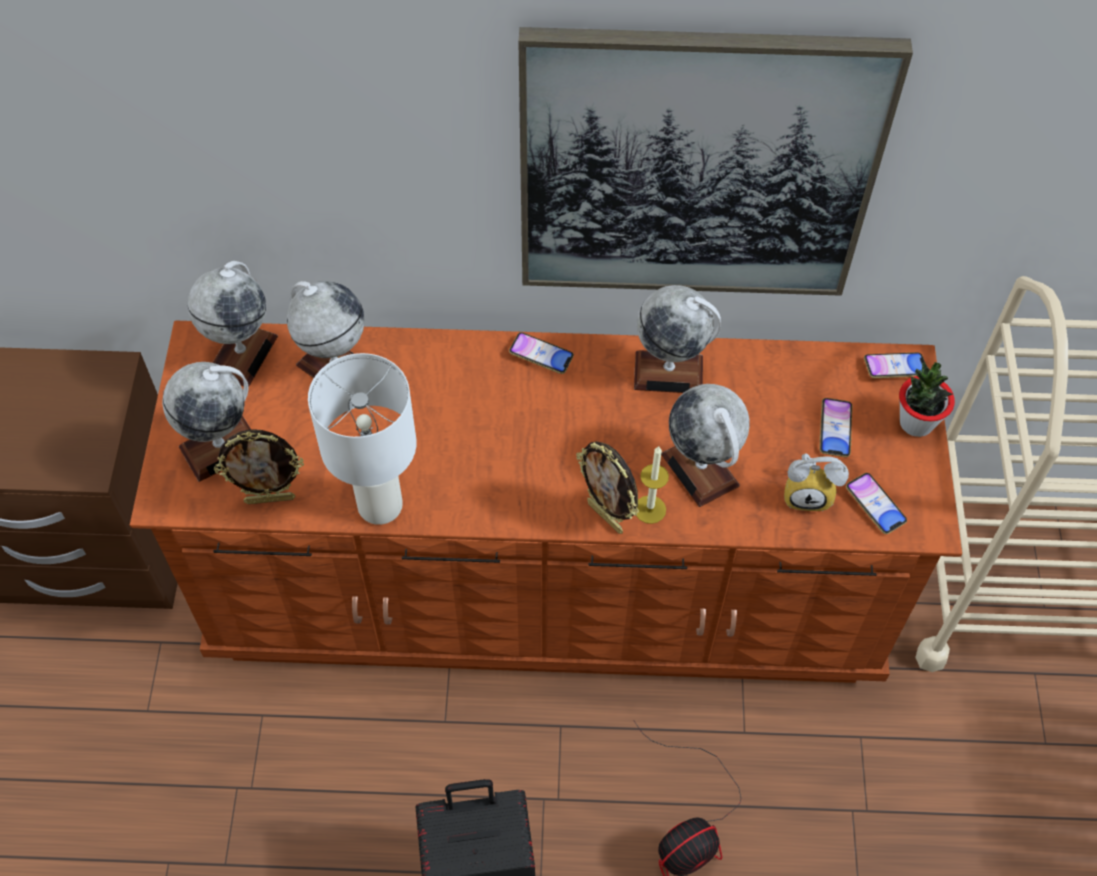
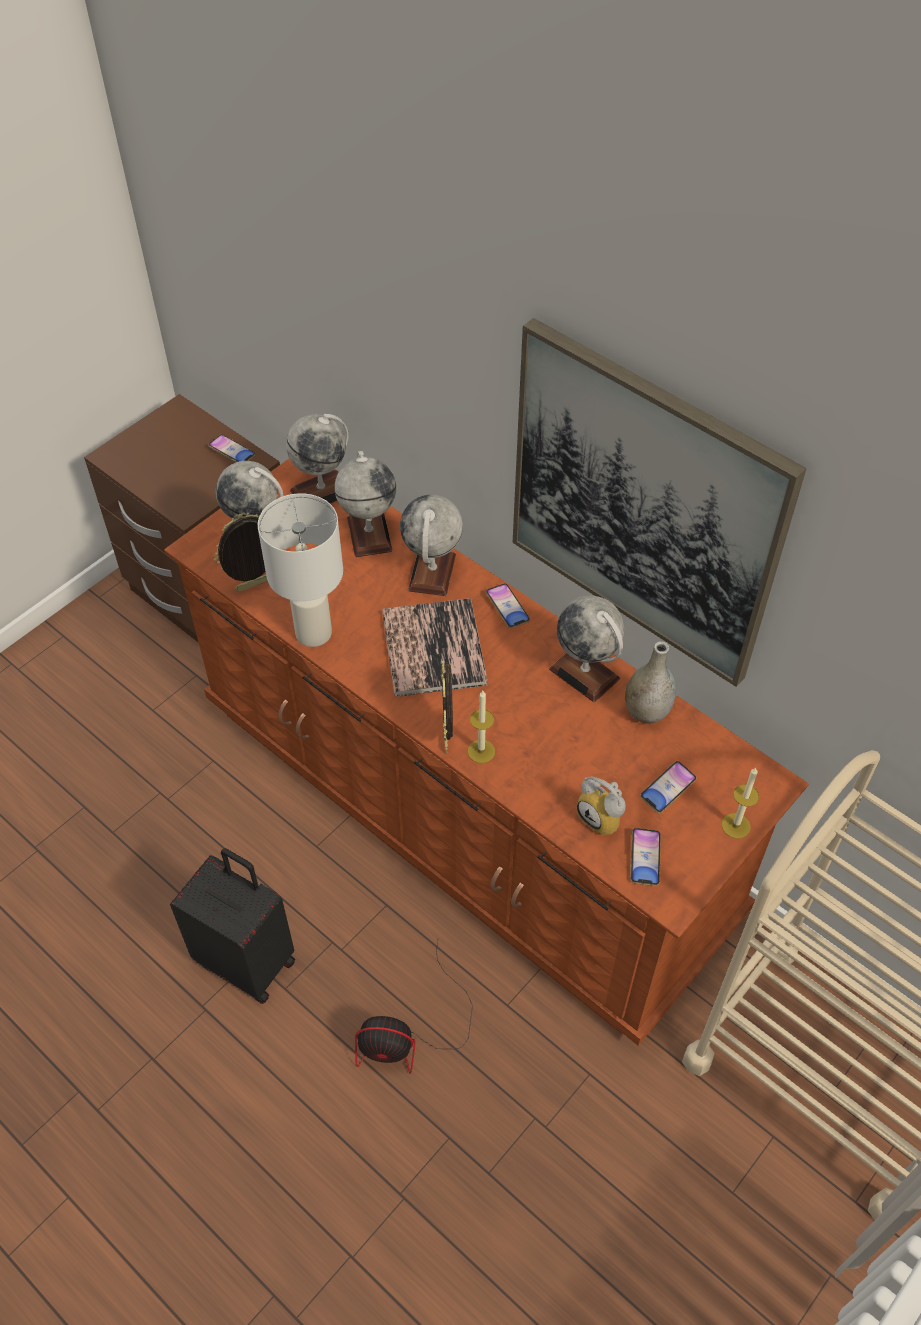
camera: 40 degrees right, 5 degrees down
(270, 498) = (254, 586): picture frame -> picture frame turned 120 degrees clockwise
(511, 441) = (433, 648): none -> book
(700, 470) = (542, 750): globe -> globe (432, 572)
(753, 371) = (646, 712): none -> grey vase
(894, 368) = (759, 778): phone -> phone (232, 452)
(916, 423) = (736, 826): potted plant -> candle

